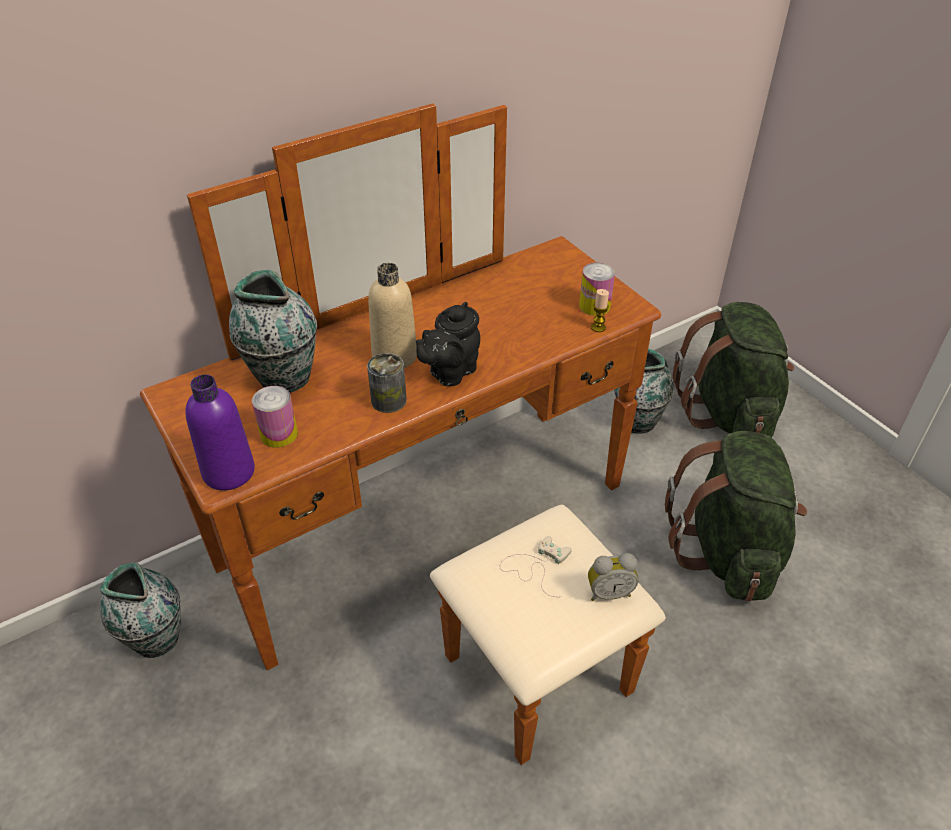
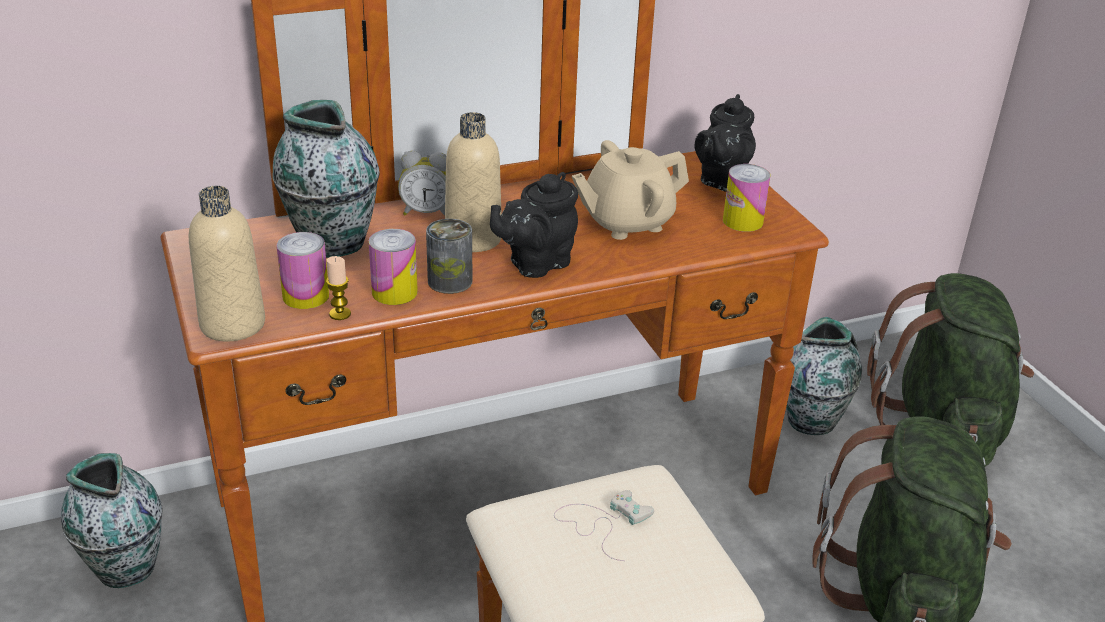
camera: 10 degrees right, 10 degrees down
(229, 472) = (232, 324): purple bottle -> beige bottle
(348, 418) = (394, 292): none -> can
(508, 321) = (626, 222): none -> beige teapot
(568, 270) = (721, 181): none -> black teapot
(598, 327) = (740, 243): candle -> candle (340, 314)
(609, 592) = (691, 568): alarm clock -> alarm clock (427, 212)

